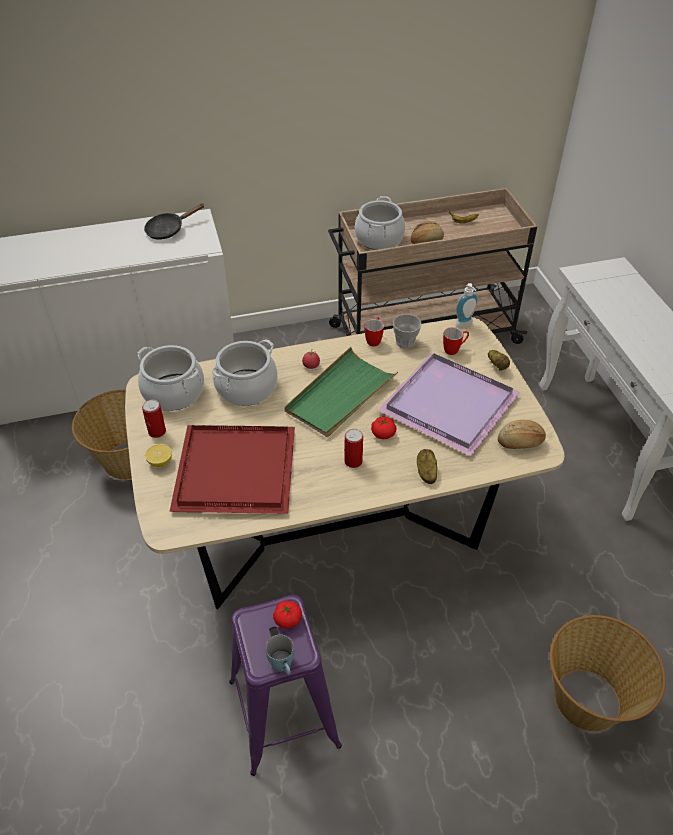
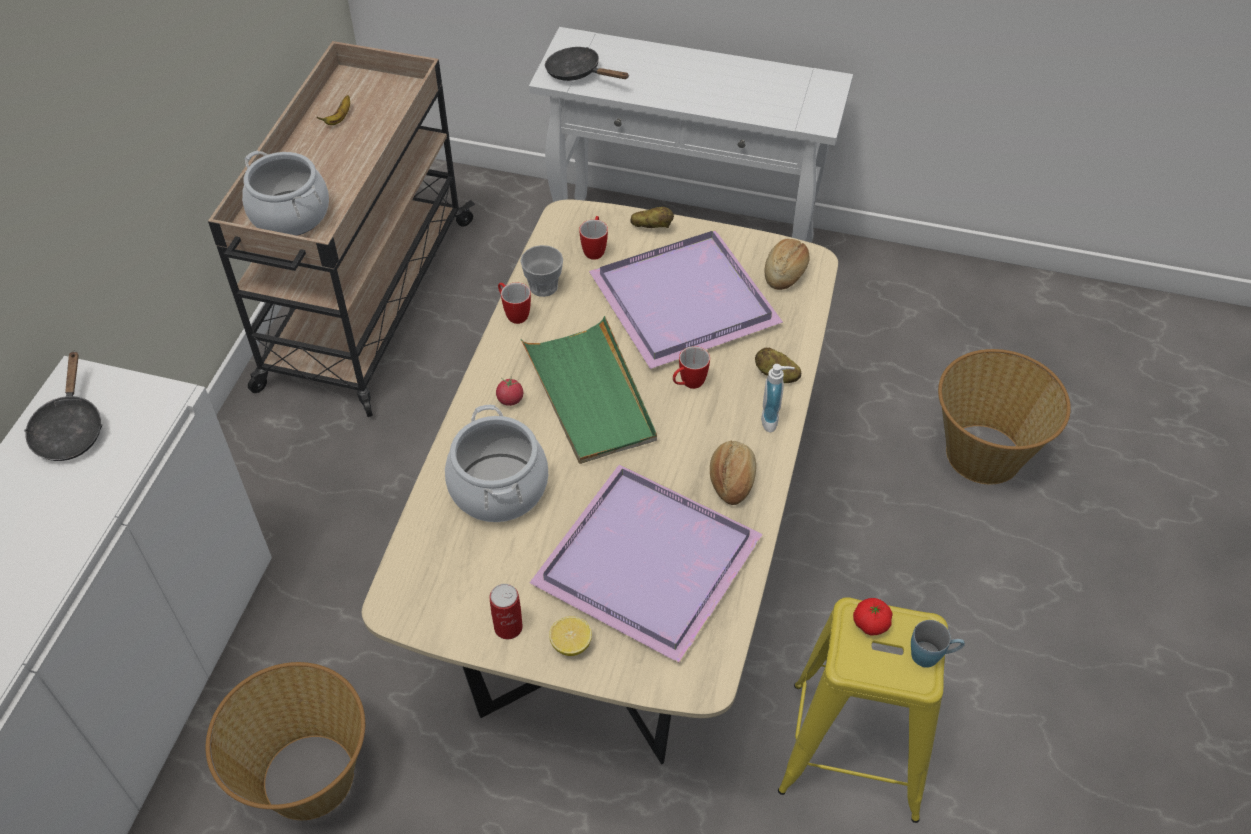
camera: 60 degrees left, 5 degrees up
(174, 392) = (441, 577): cooking pot -> none
(233, 472) = (648, 566): red tray -> purple tray
(283, 713) = (854, 750): purple stool -> yellow stool
(353, 461) = (713, 434): can -> none
(383, 434) = (688, 384): tomato -> mug
(426, 241) = (342, 172): bread -> bread (731, 480)
(465, 325) = (559, 217): soap dispenser -> soap dispenser (773, 420)
(593, 281) = (578, 73): none -> black frying pan

